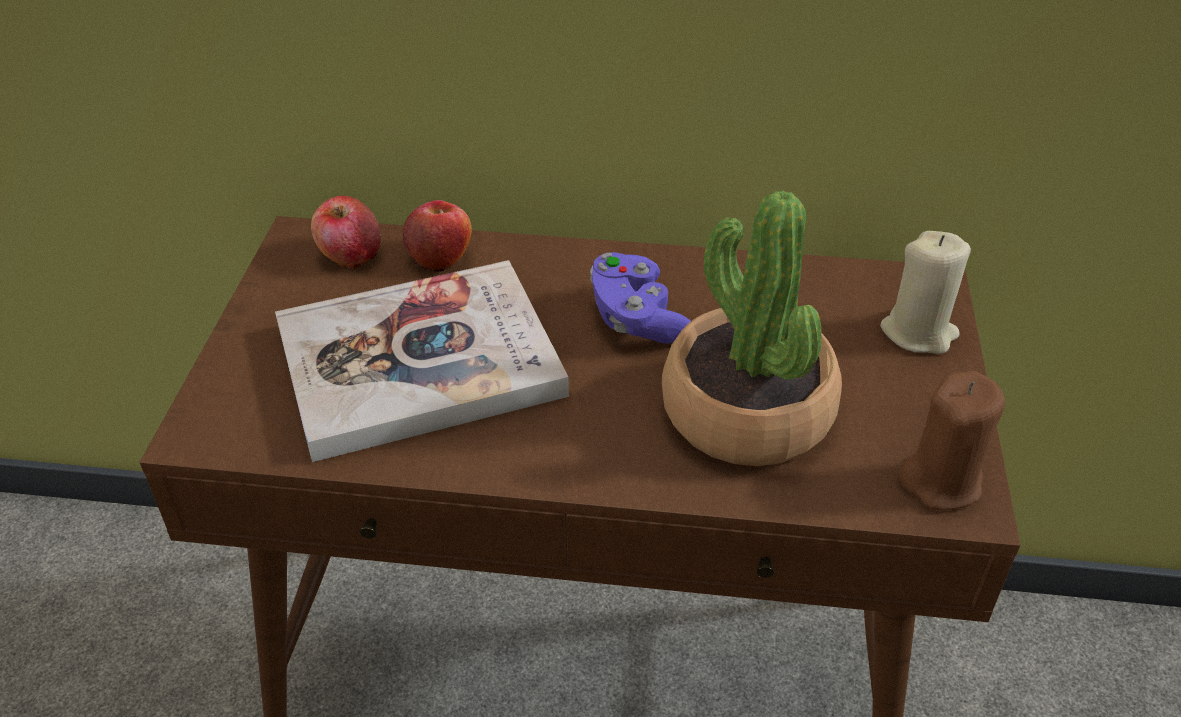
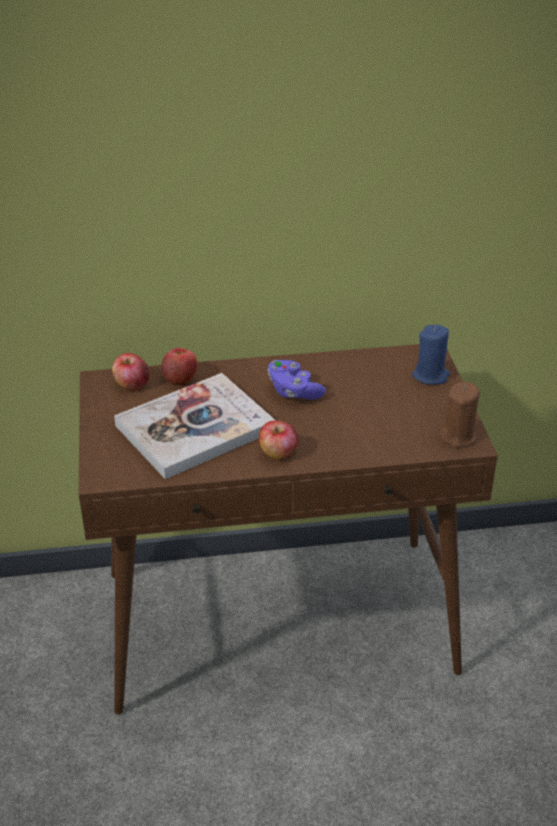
camera: 15 degrees left, 5 degrees down
(554, 446) = (278, 453): none -> apple
(746, 411) = (362, 423): potted plant -> none
(918, 332) = (430, 375): beige candle -> blue candle

